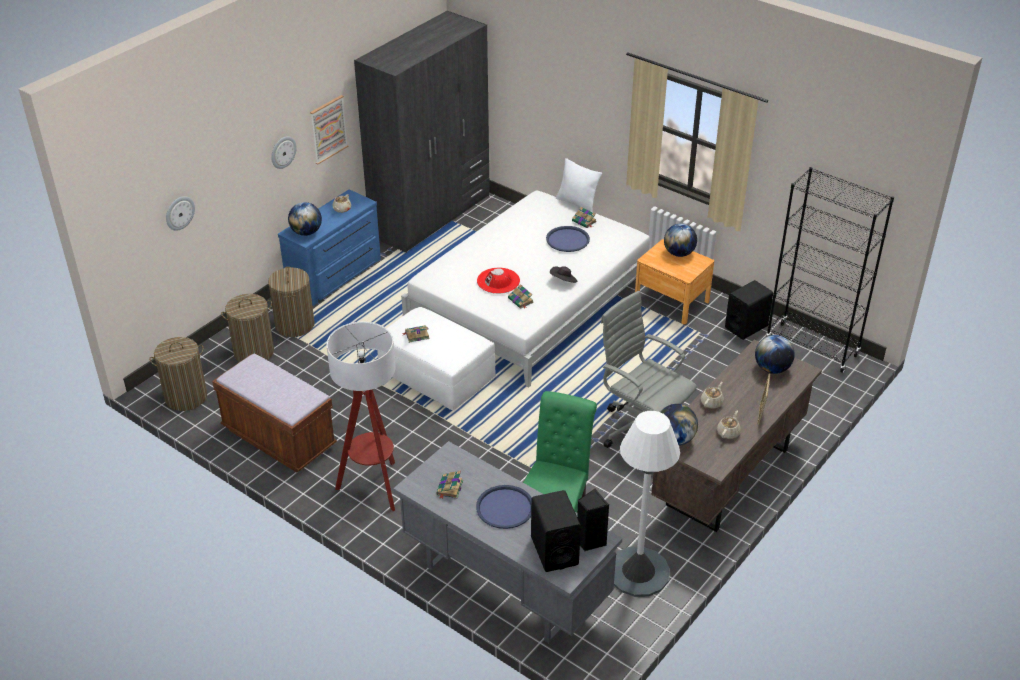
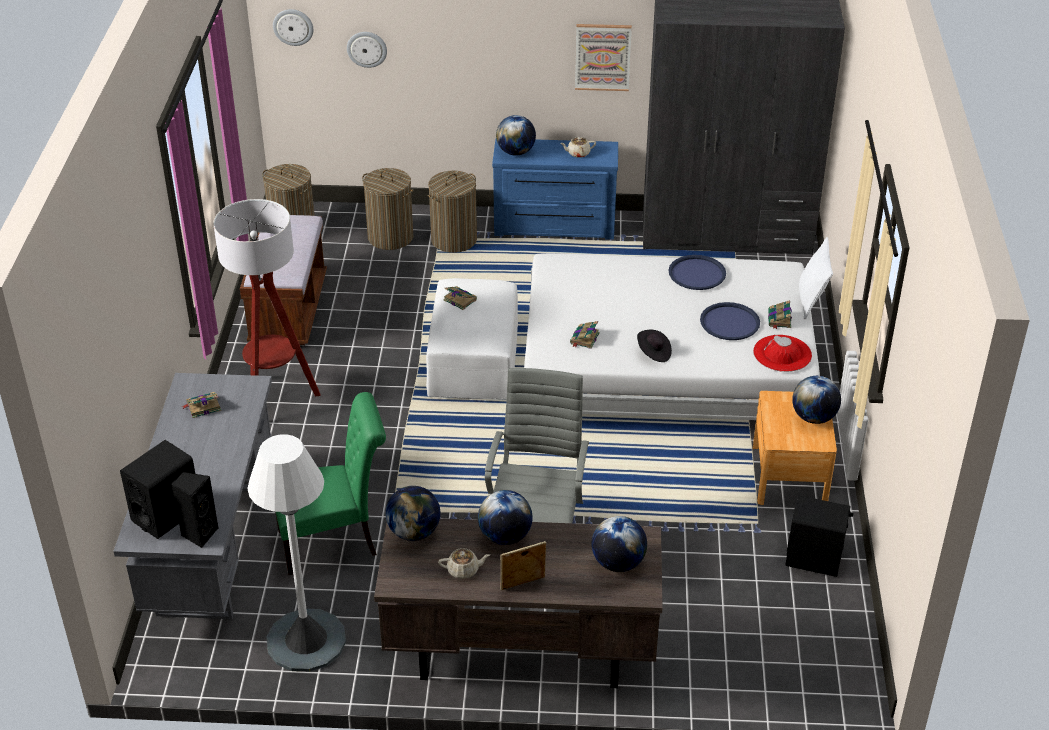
camera: 55 degrees right, 0 degrees up
(283, 152) = (526, 51): wall clock -> wall clock (293, 26)
(498, 281) = (599, 308): red hat -> red hat (782, 353)
(505, 507) = (203, 454): blue tray -> blue tray (697, 273)
(712, 402) = (505, 536): beige teapot -> globe
(812, 347) = (840, 636): black bookcase -> none

